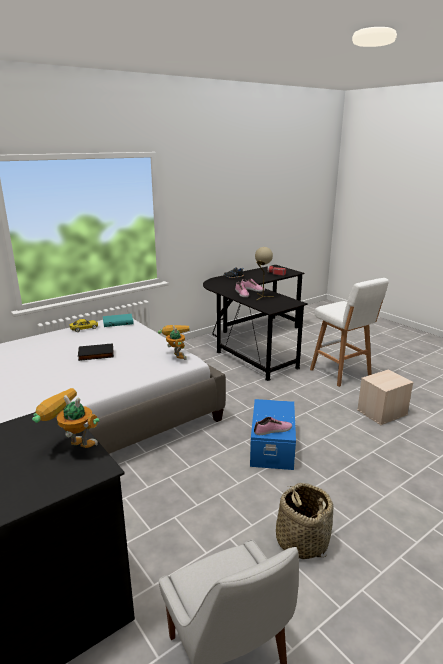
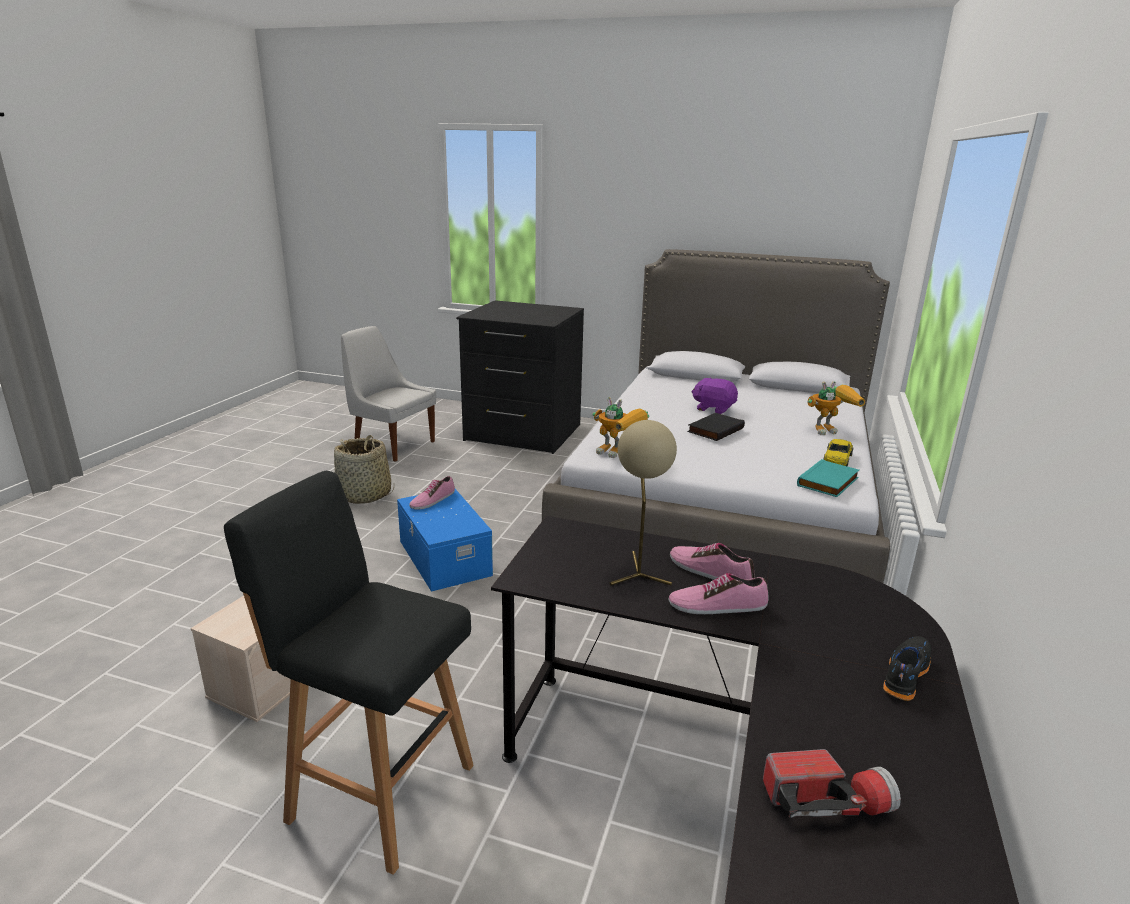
camera: 145 degrees right, 0 degrees up
(52, 370) = (713, 409): none -> purple plush toy
(71, 447) = (503, 317): toy robot -> toy robot (830, 430)
(341, 373) = (377, 789): white stool -> black stool

